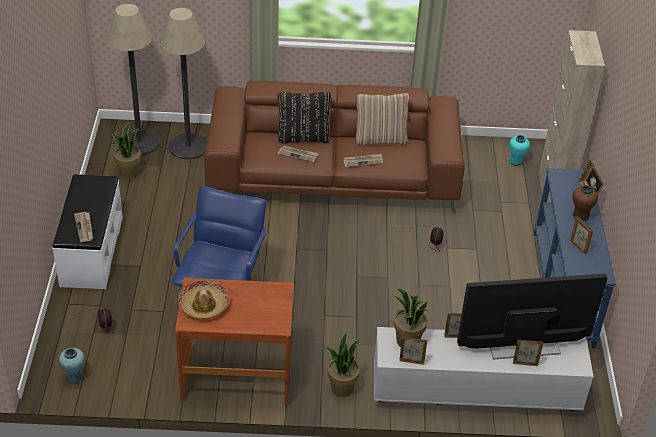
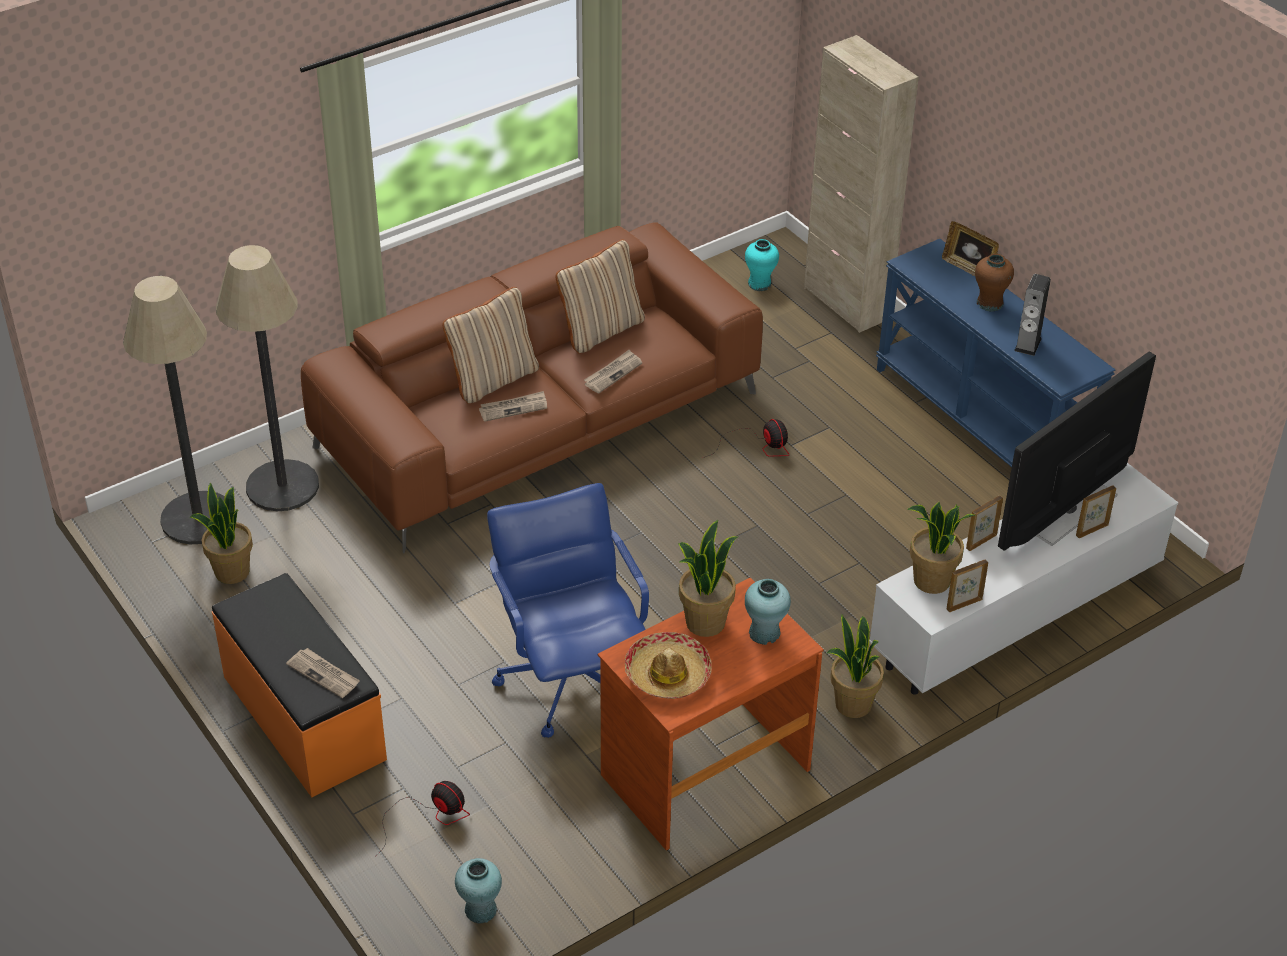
camera: 35 degrees left, 0 degrees up
(91, 251) = (302, 718): white bench -> orange bench
(248, 291) = (705, 622): none -> potted plant
(270, 312) = (764, 633): none -> turquoise vase
(303, 137) = (493, 379): black pillow -> beige pillow
(578, 246) = (1027, 344): picture frame -> speaker

